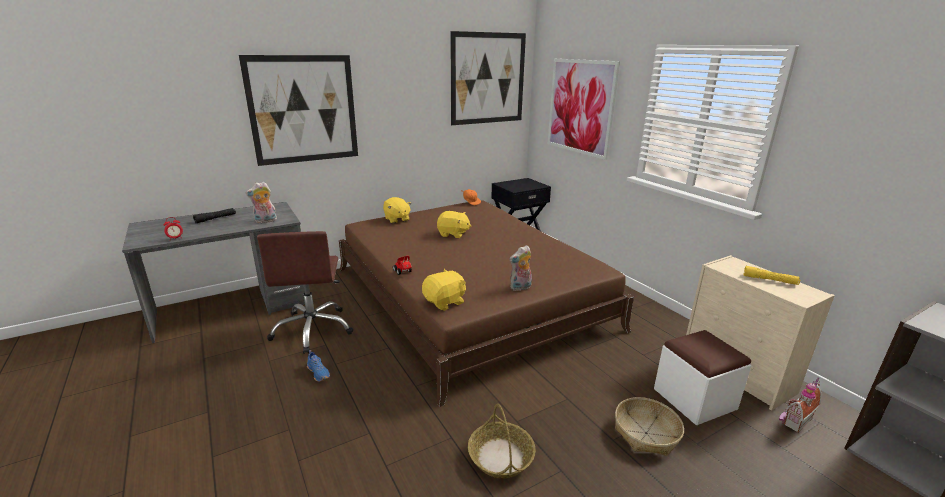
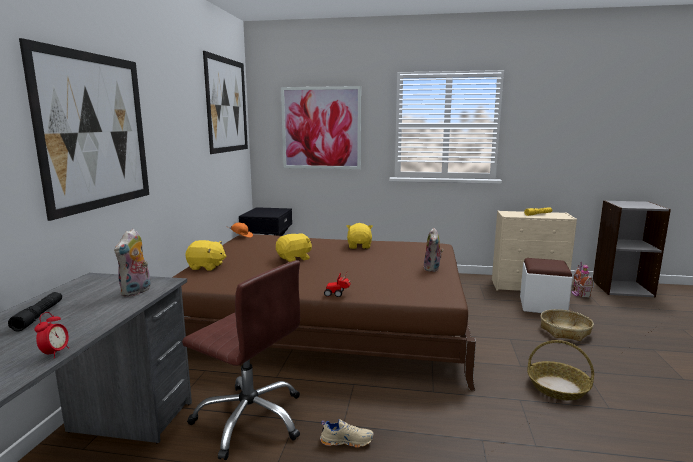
camera: 50 degrees left, 10 degrees down
(319, 372) = (347, 440): blue shoe -> beige shoe
(445, 302) = (422, 295): yellow plush toy -> yellow plush toy (359, 246)

